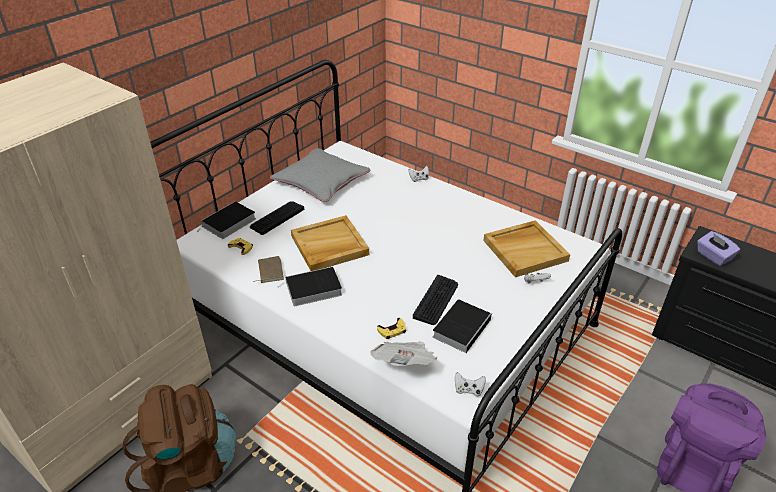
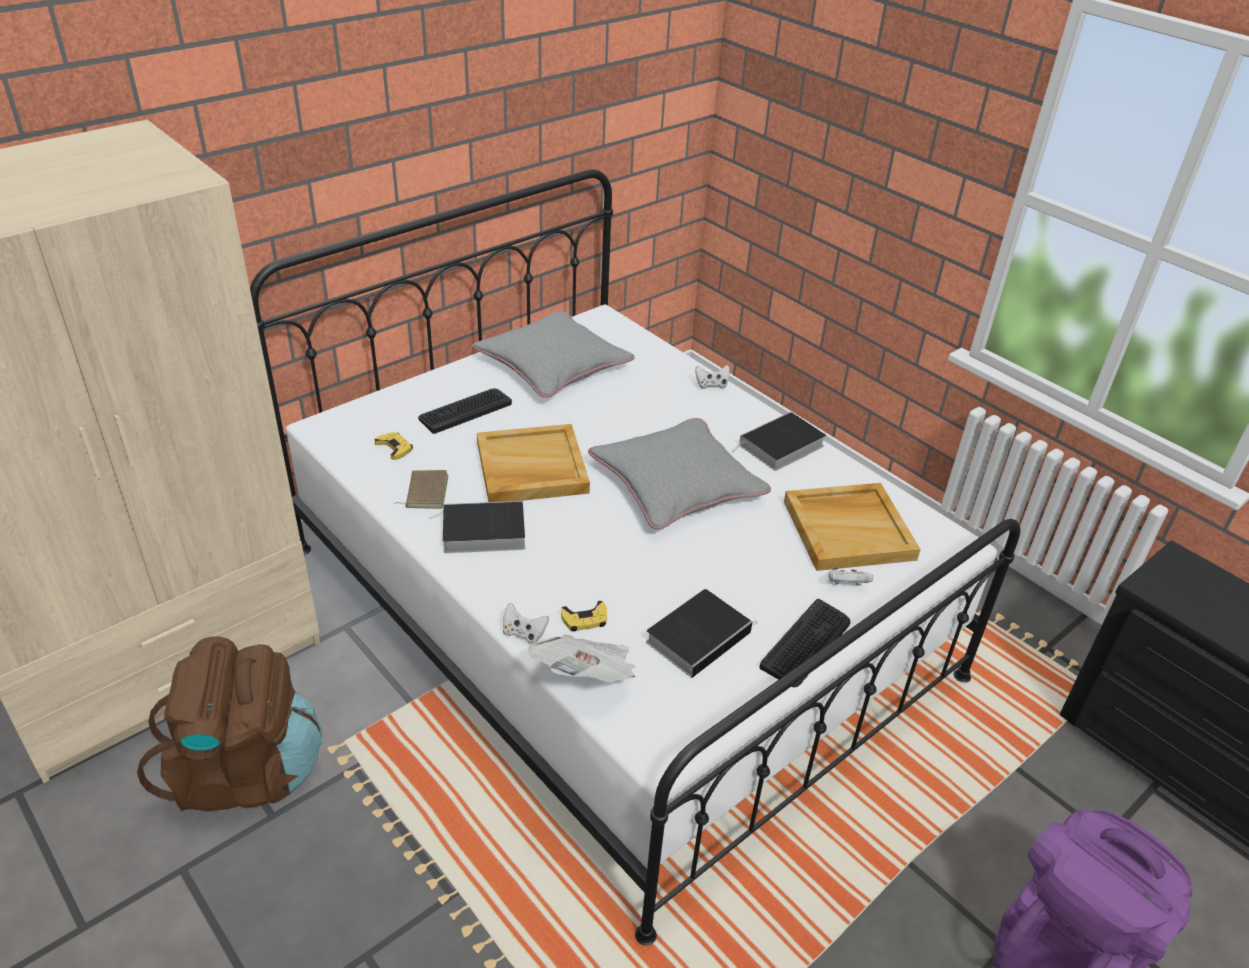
camera: 10 degrees right, 0 degrees up
(228, 223) = (388, 407): book -> book (780, 447)
(418, 240) = (676, 483): none -> grey pillow
(436, 300) = (672, 584): keyboard -> keyboard (806, 644)
(468, 390) = (675, 737): white game controller -> white game controller (524, 633)
(713, 256) = (1177, 597): purple tissue box -> none

